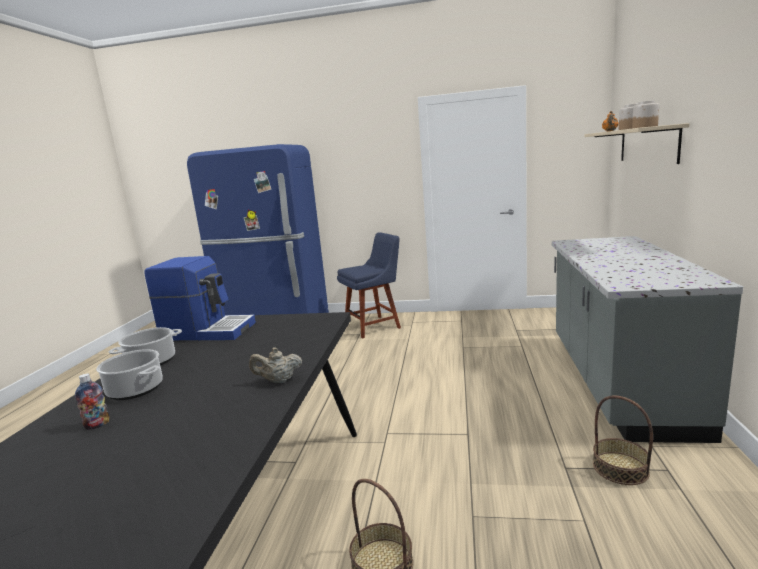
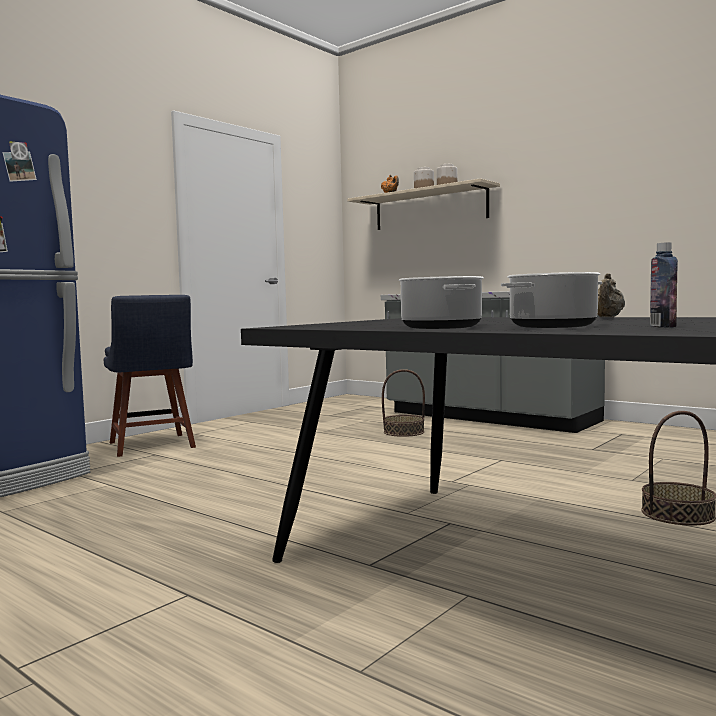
camera: 60 degrees left, 10 degrees down
(208, 331) = (348, 325): coffee machine -> none
(374, 326) = (152, 446): blue chair -> blue chair turned 150 degrees clockwise
(620, 468) = (608, 440): basket -> basket (404, 432)

